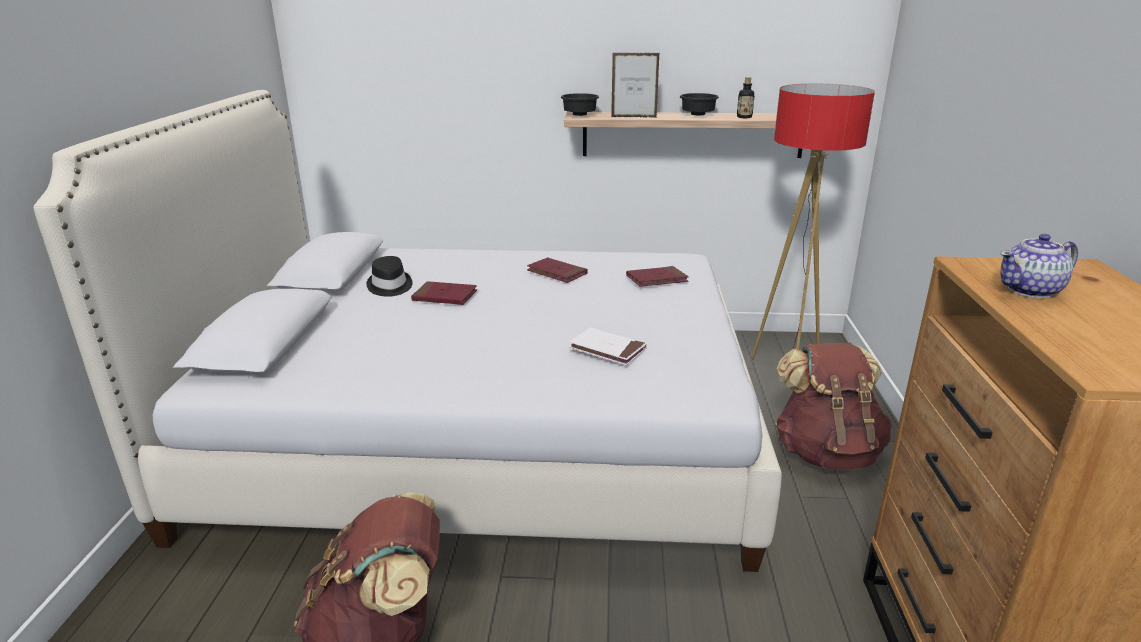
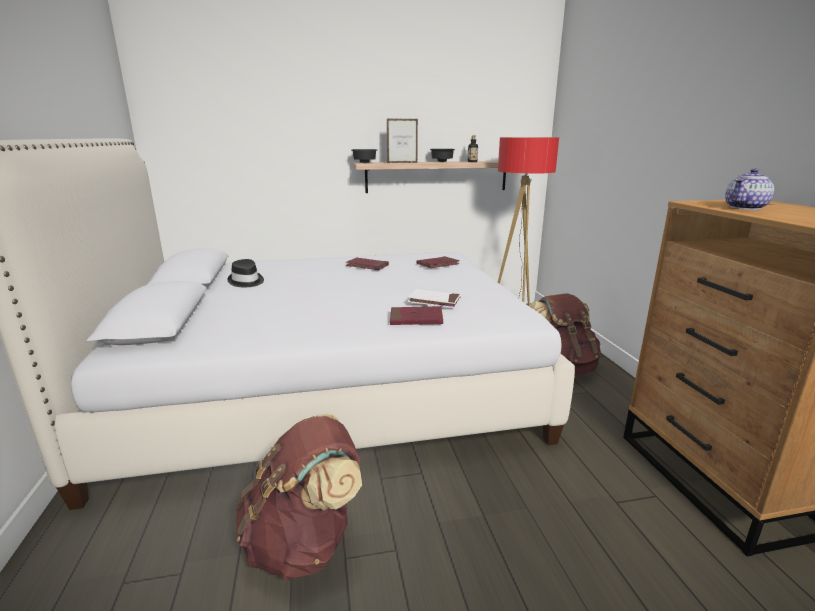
camera: 15 degrees left, 5 degrees down
(445, 296) = (293, 283): red book -> red book (416, 319)

